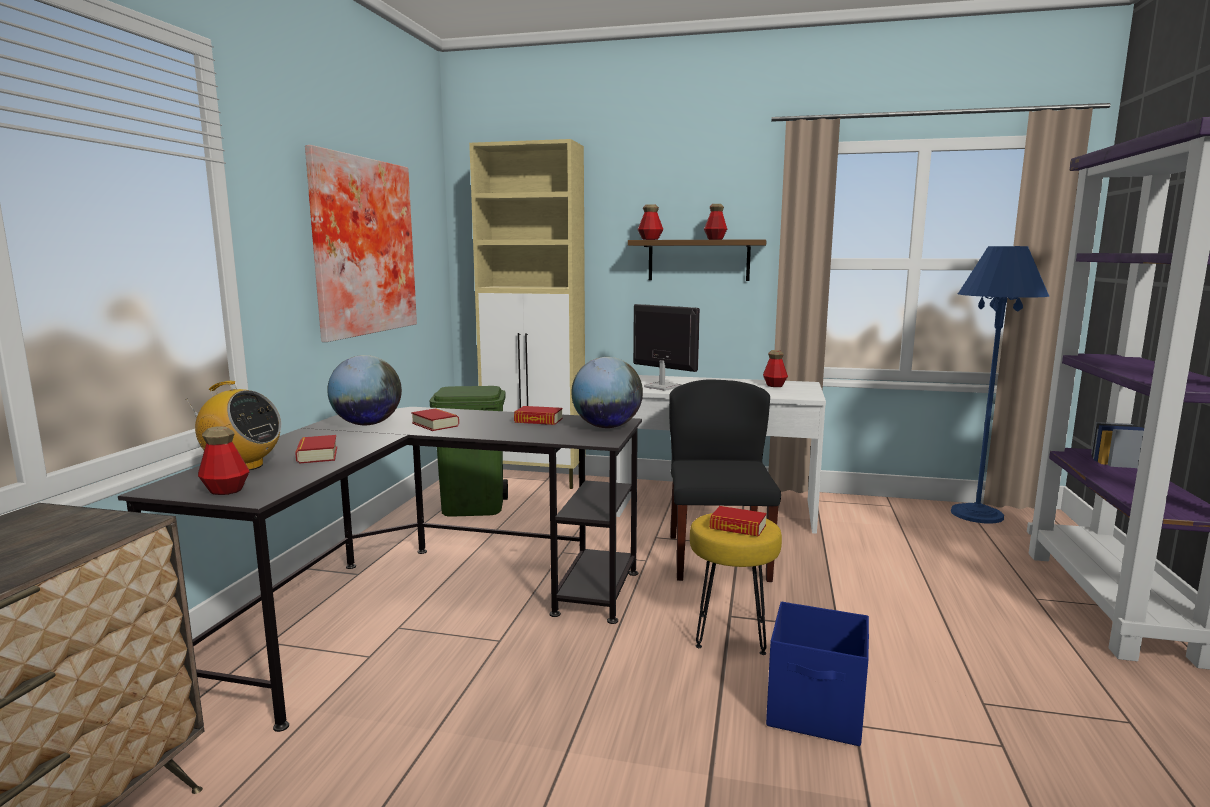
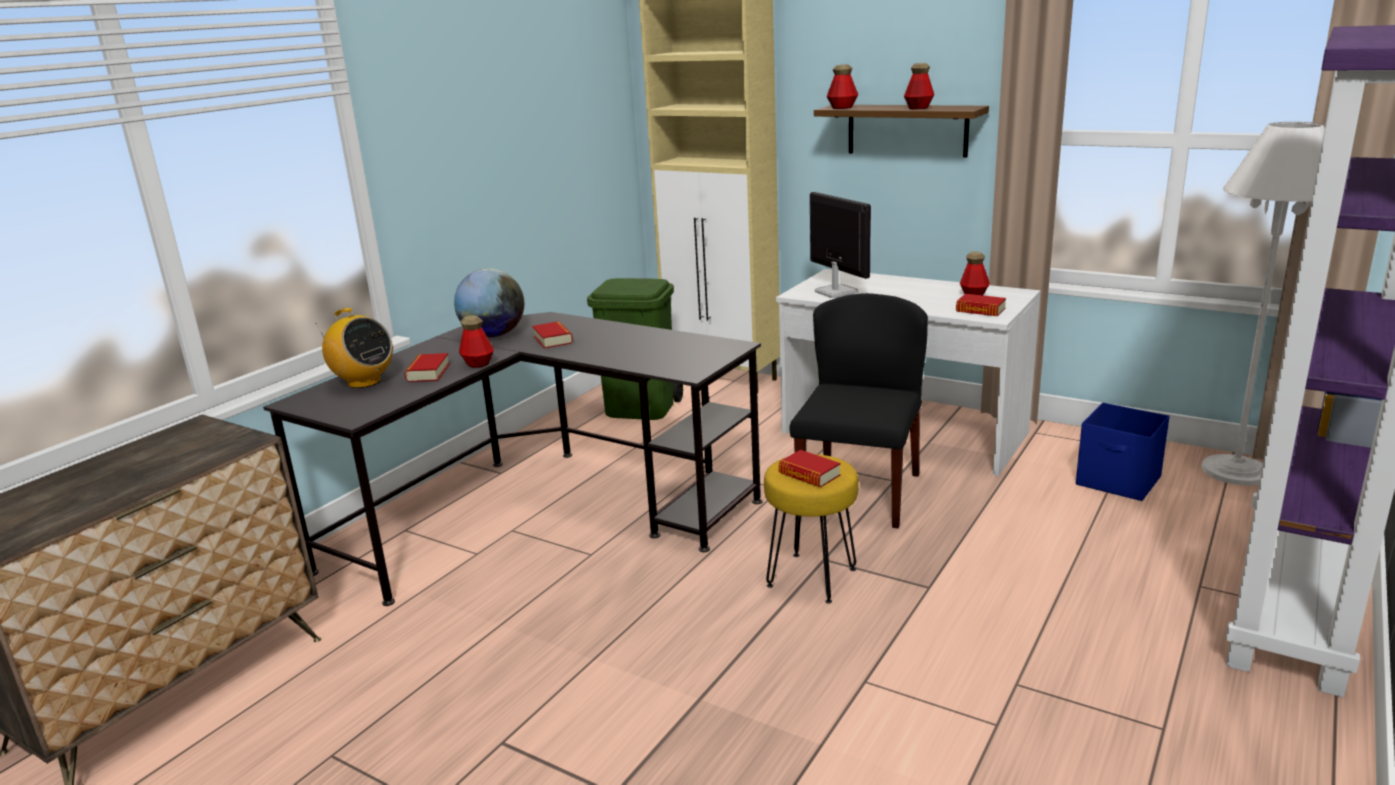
camera: 20 degrees right, 10 degrees up
(225, 490) = (338, 408): bottle -> bottle (478, 364)
(360, 247) = (510, 136): picture -> none
(538, 420) = (653, 340): book -> book (980, 310)
(606, 427) = (712, 353): globe -> none
(817, 712) = (837, 664): blue storage box -> blue storage box (1119, 481)
(976, 514) = (1235, 471): blue floor lamp -> white floor lamp

